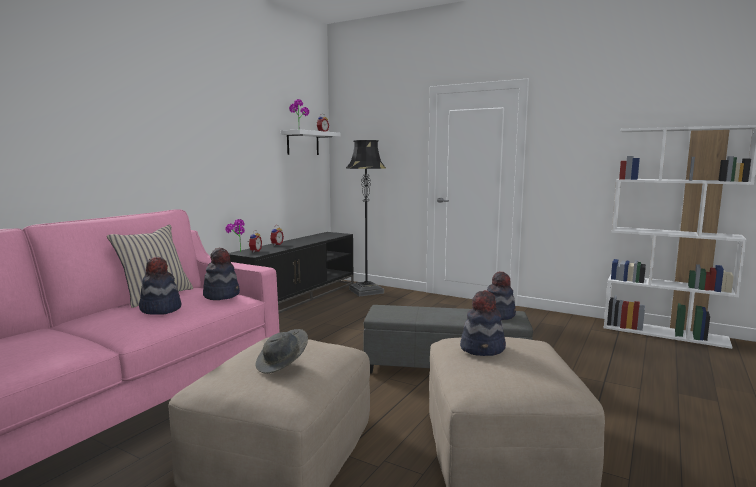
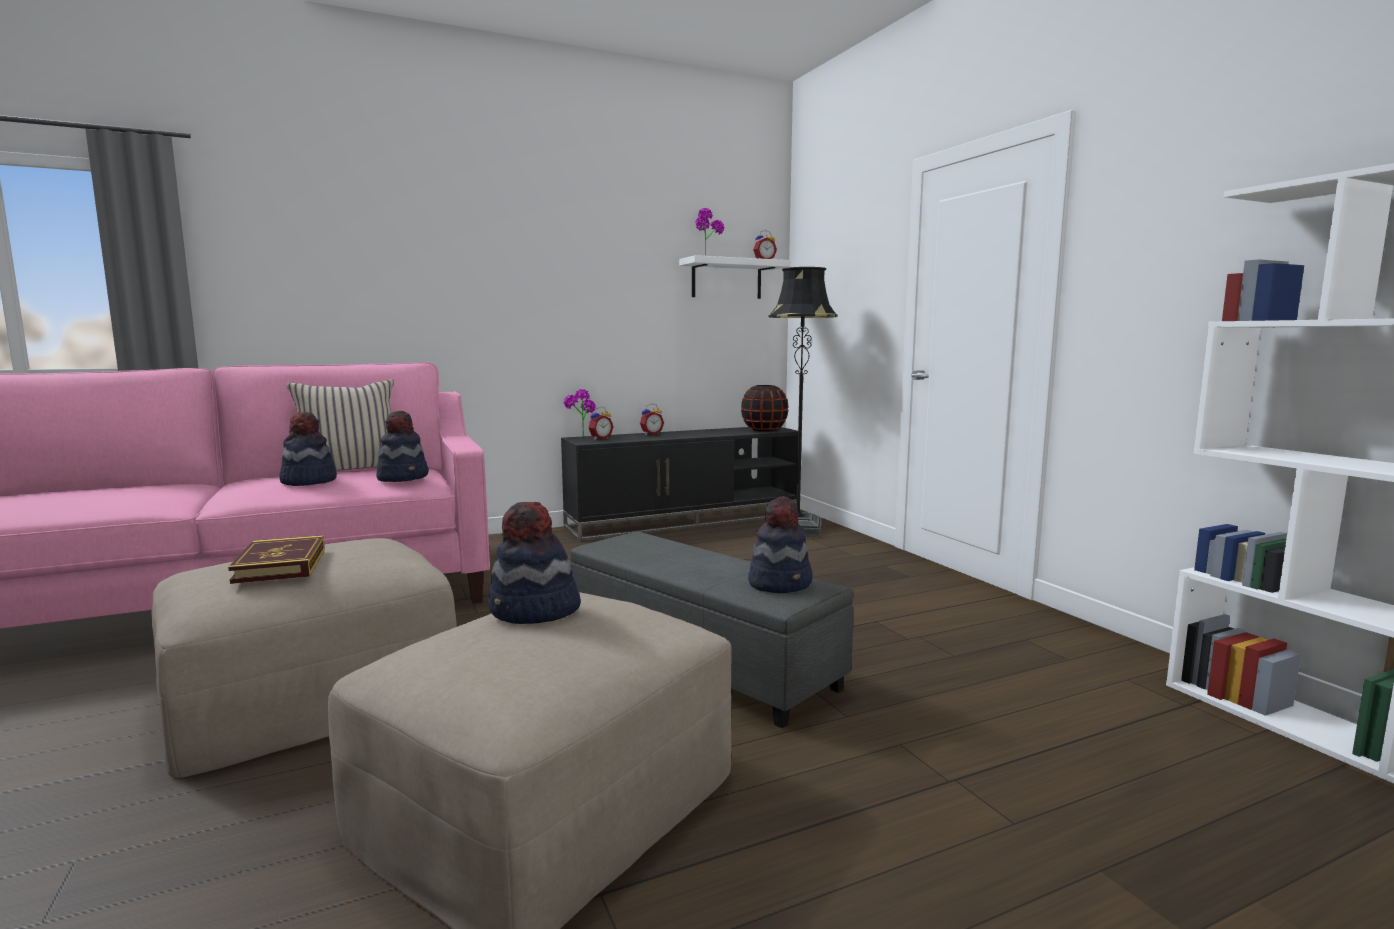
camera: 35 degrees right, 0 degrees up
(282, 364) = (280, 565): grey hat -> book
(332, 235) = (764, 430): none -> black vase

